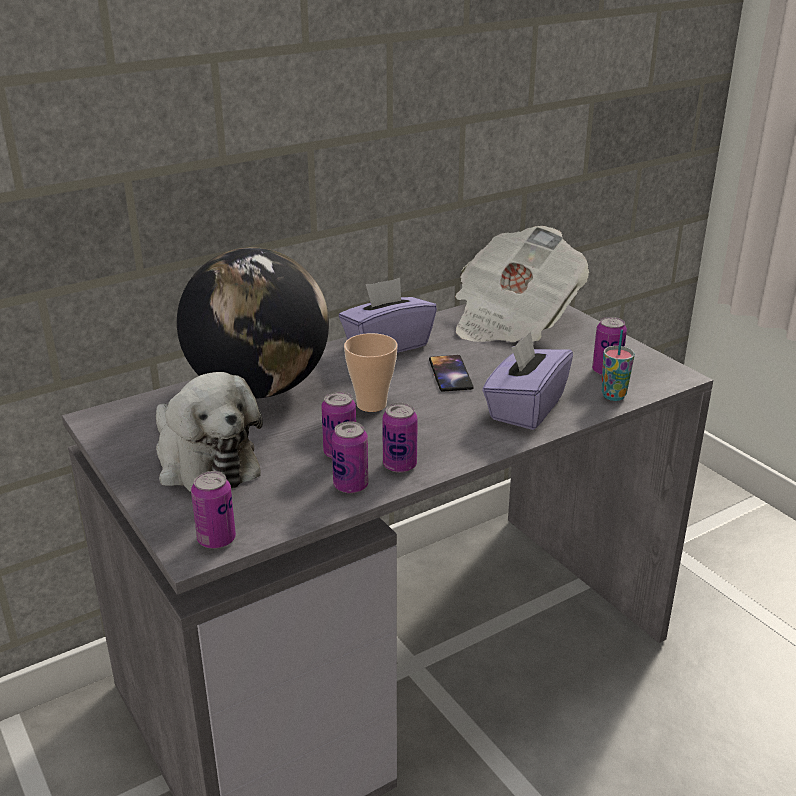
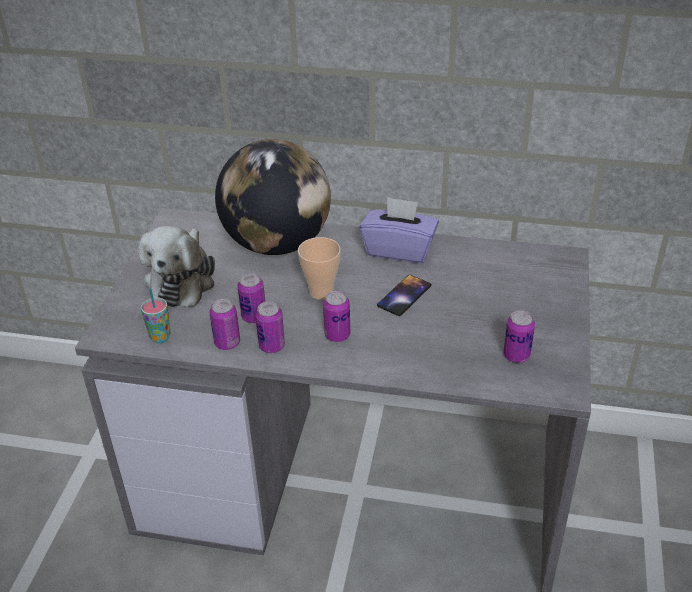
camera: 45 degrees right, 10 degrees up
(216, 539) = (122, 334): can -> can (337, 335)
(512, 320) = (520, 273): newspaper -> none
(525, 408) = (409, 351): purple tissue box -> none
(613, 396) = (486, 378): cup -> cup (160, 337)

